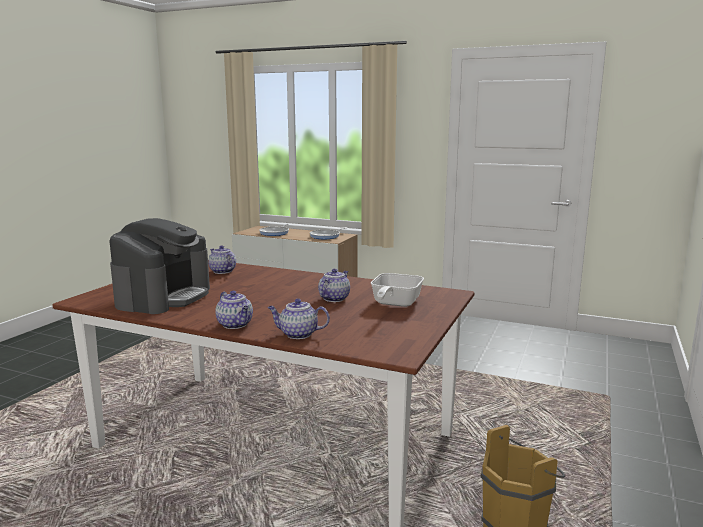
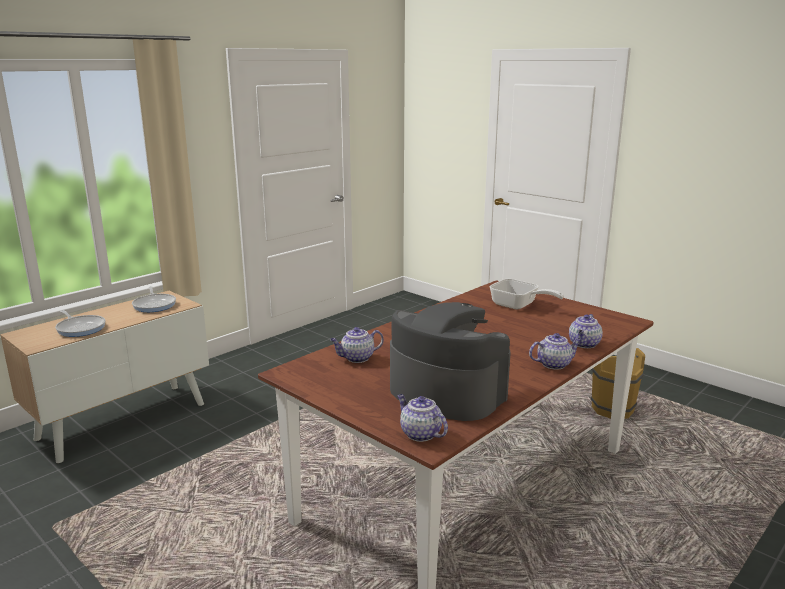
camera: 70 degrees left, 5 degrees up
(334, 298) = (493, 322): teapot -> teapot (420, 433)

